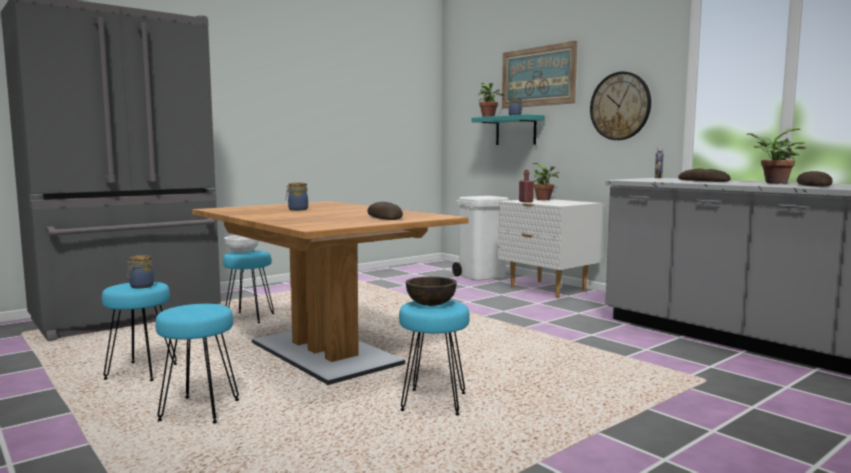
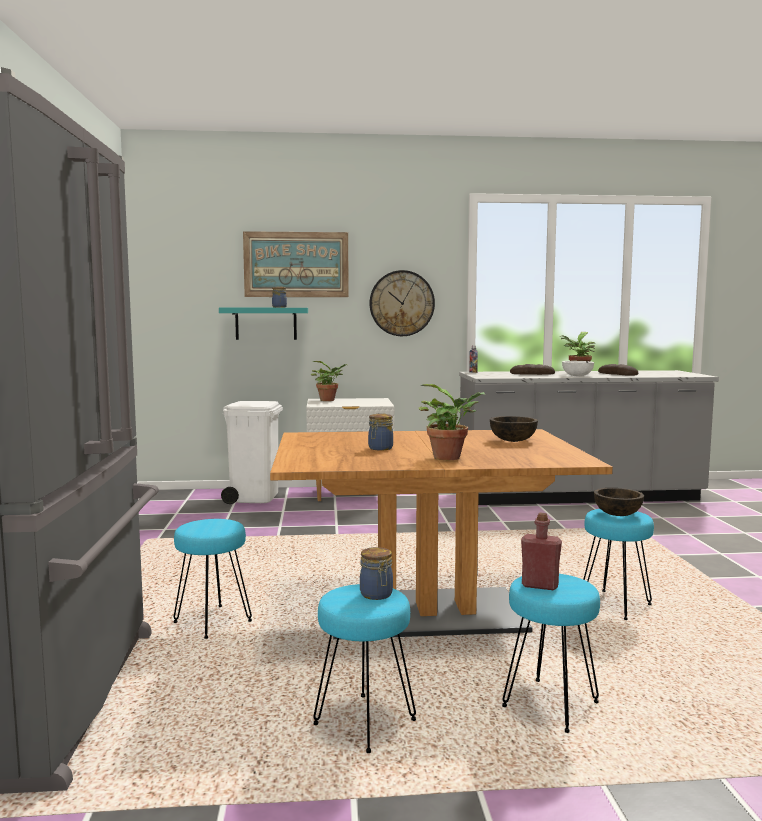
camera: 55 degrees left, 0 degrees up
(242, 252) = (203, 527): white bowl -> white bowl (577, 376)
(384, 217) = (513, 441): bread -> brown bowl
(489, 117) = (240, 307): potted plant -> potted plant (450, 458)
(526, 202) = (335, 404): red bottle -> red bottle (540, 585)

